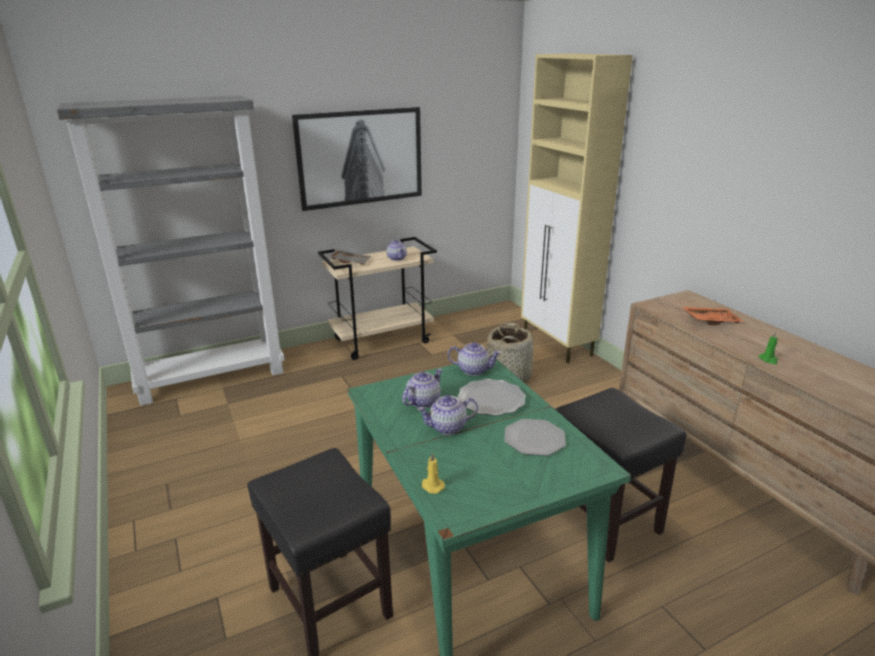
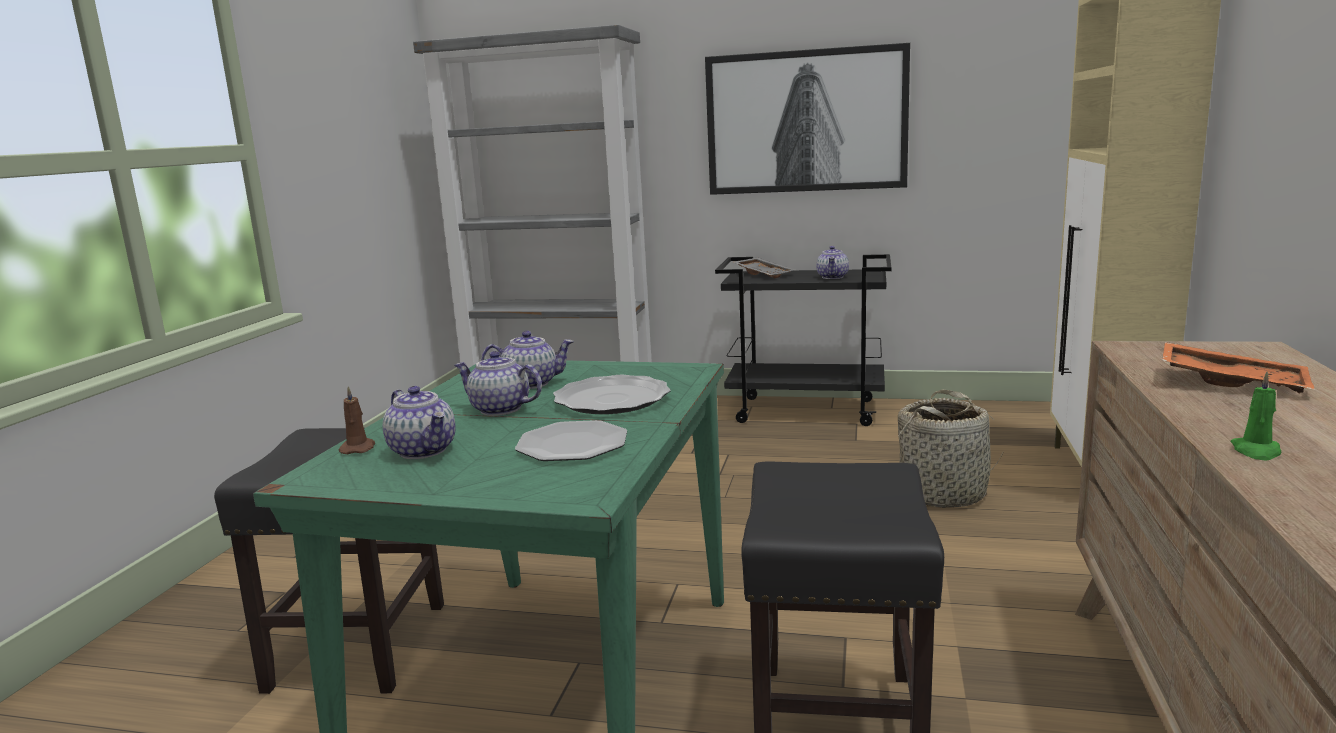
camera: 40 degrees right, 10 degrees down
(382, 340) = (807, 411): beige cart -> black cart
(432, 486) = (358, 448): yellow candle -> brown candle
(474, 370) = (661, 371): teapot -> teapot (424, 450)

